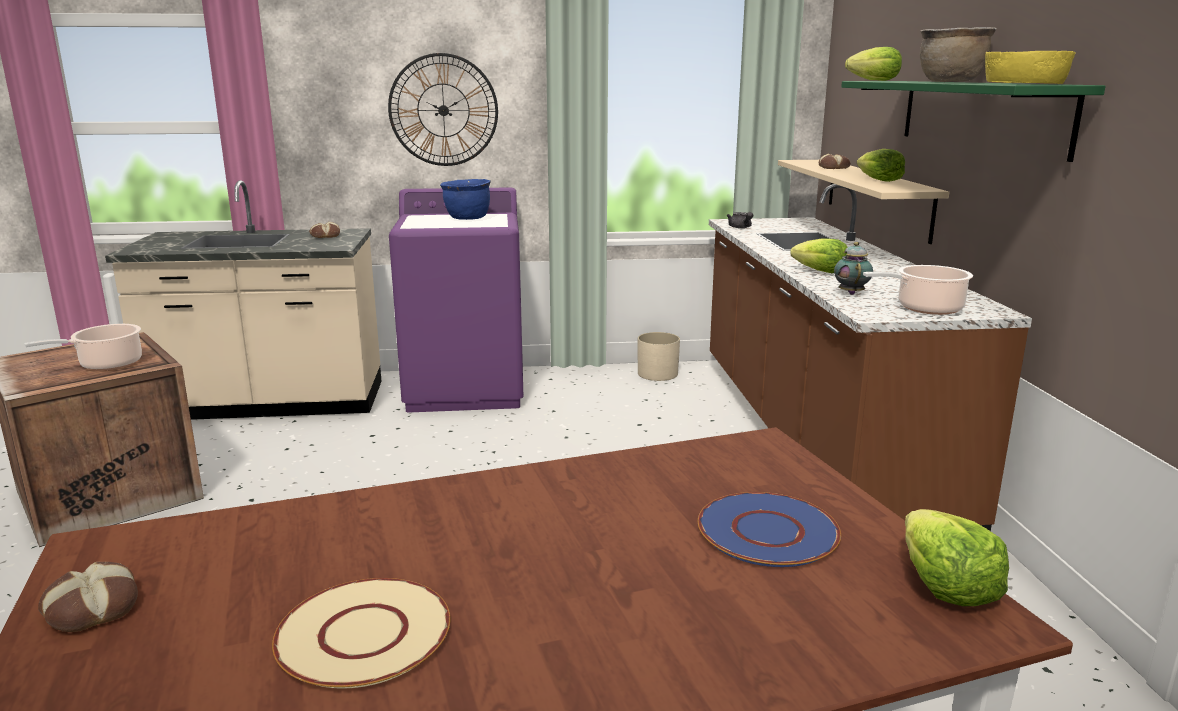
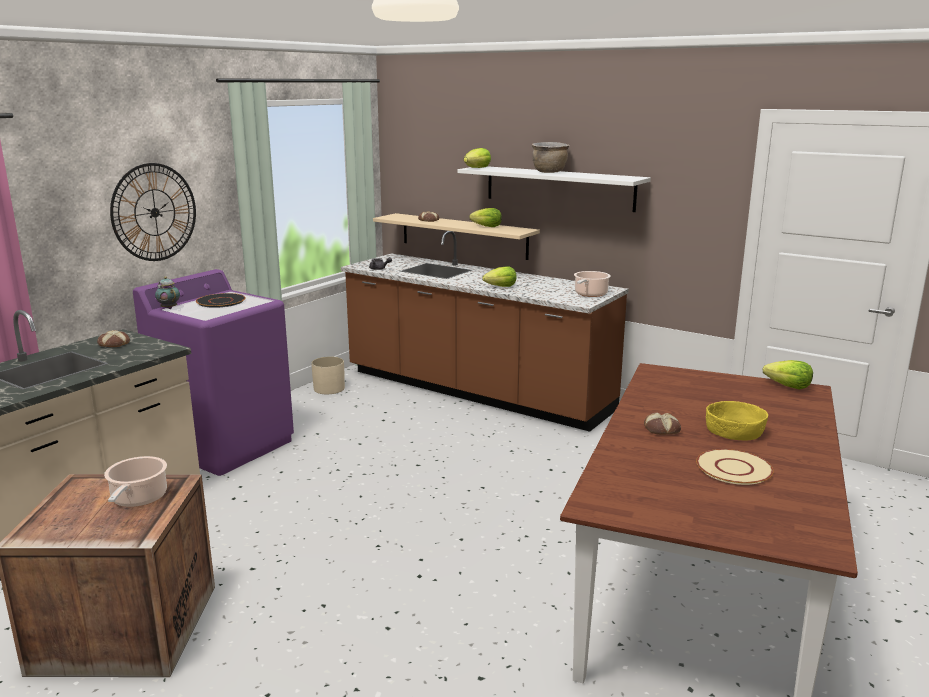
camera: 50 degrees left, 0 degrees up
(91, 608) = (657, 513): bread -> bread (662, 429)
(467, 218) = (221, 301): blue cooking pot -> black plate
(766, 531) = (727, 393): blue plate -> none
(851, 293) = (546, 295): teapot -> teapot (169, 308)
(979, 115) = (558, 188): green shelf -> white shelf
(1025, 83) = (614, 177): yellow bowl -> yellow bowl (735, 431)

